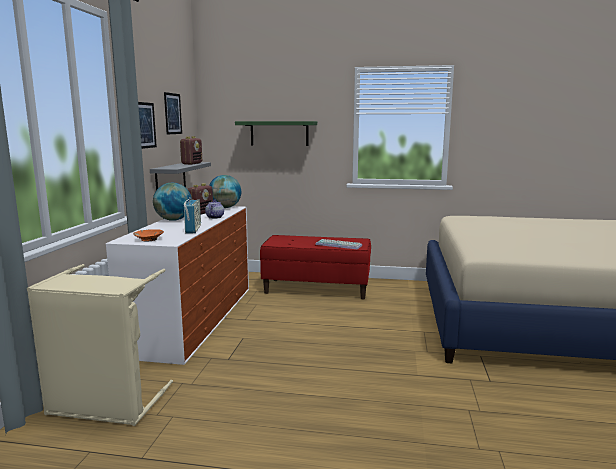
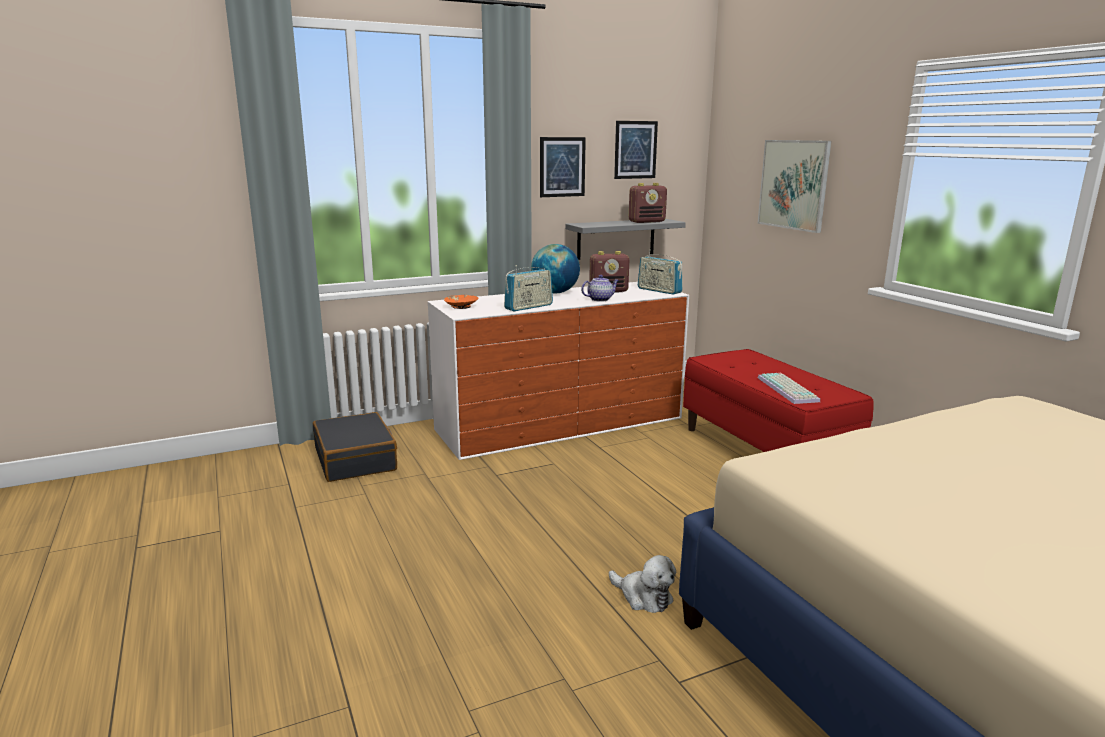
camera: 55 degrees right, 5 degrees up
(105, 405) = (356, 459): beige laundry basket -> black suitcase
(225, 207) = (659, 290): globe -> radio
(279, 133) = (793, 184): green shelf -> picture
(415, 364) = (643, 597): none -> plush toy

